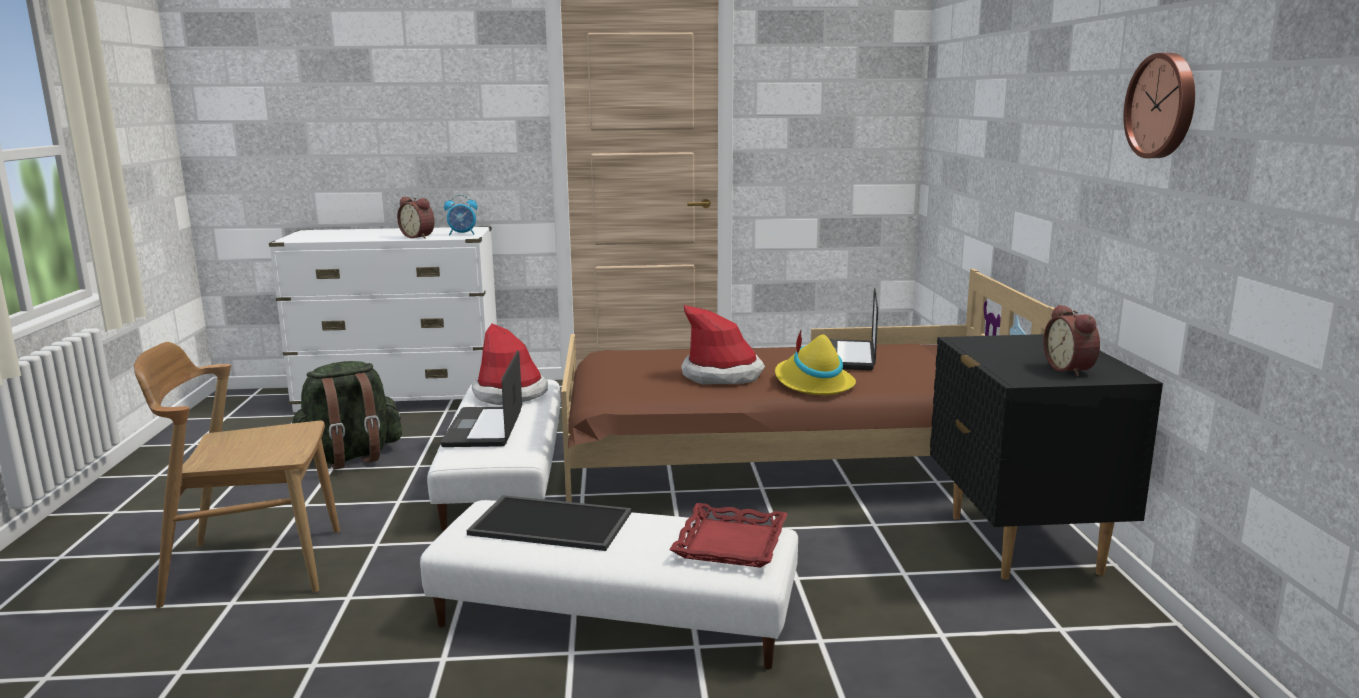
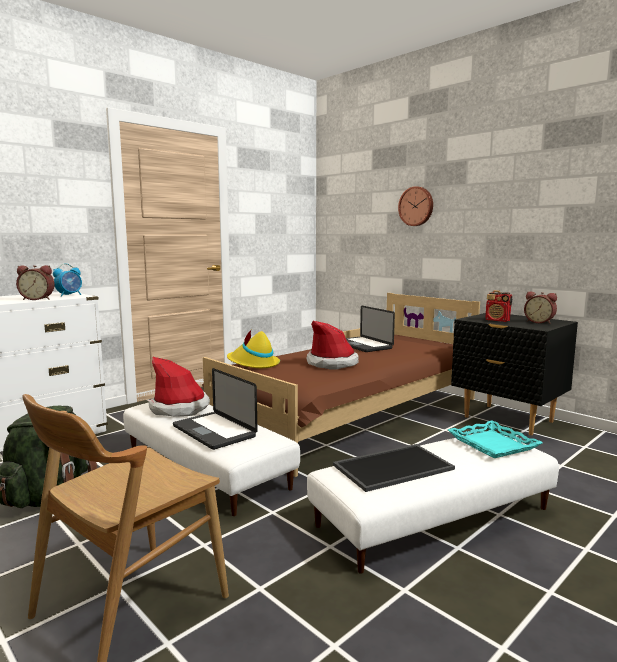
camera: 40 degrees left, 5 degrees down
(729, 543) = (492, 444): red tray -> turquoise tray
(812, 383) = (384, 359): yellow hat -> yellow hat (253, 364)
(1002, 352) = (497, 320): none -> radio
(1163, 106) = (557, 194): wall clock -> wall clock (416, 206)

